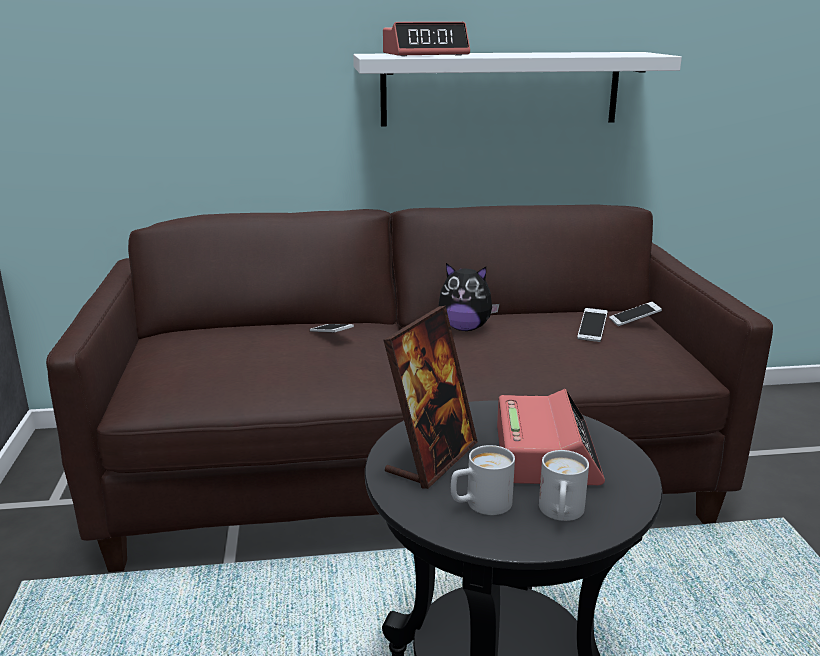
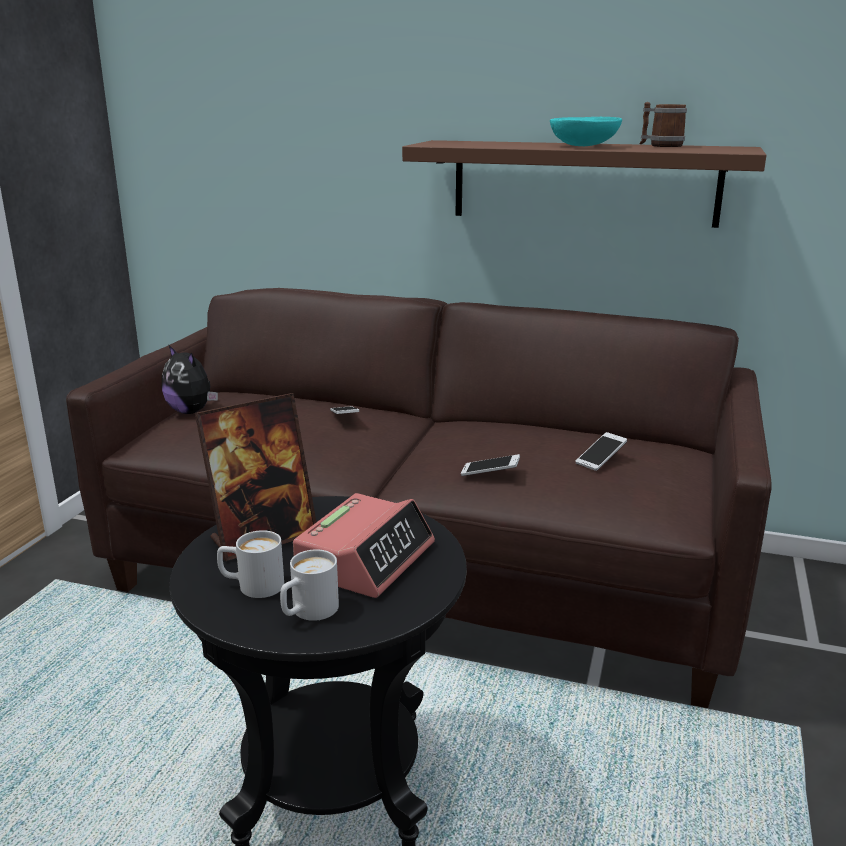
camera: 25 degrees right, 0 degrees up
(425, 54) = (487, 143): alarm clock -> none
(465, 328) = (478, 432): plush toy -> plush toy (191, 411)
(500, 89) = (584, 182): white shelf -> brown shelf
(518, 54) = (584, 146): none -> turquoise bowl
(573, 52) = (660, 145): none -> mug
(634, 321) = (669, 457): phone -> phone (490, 473)

